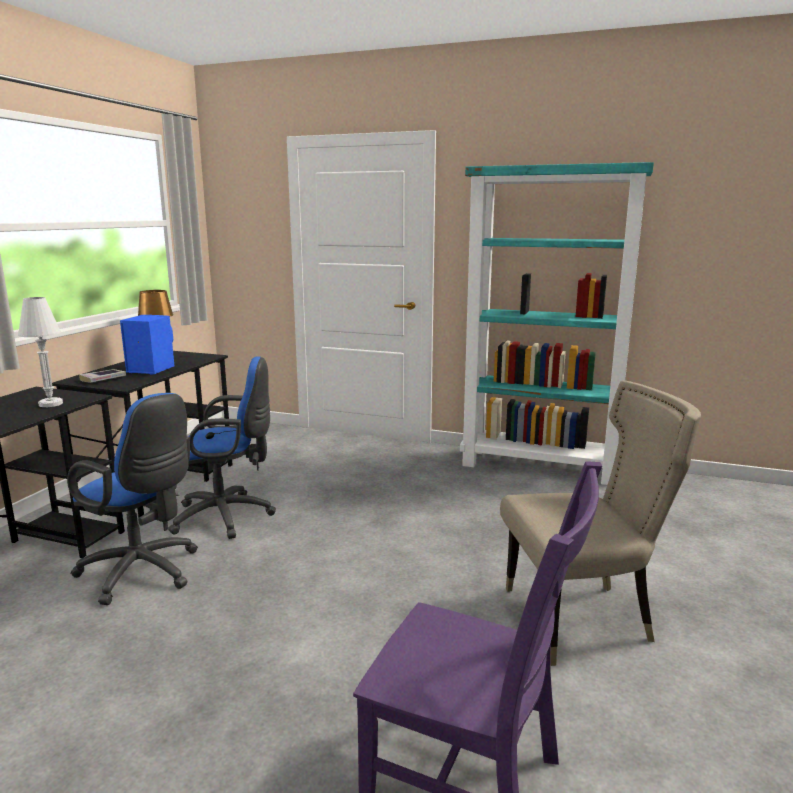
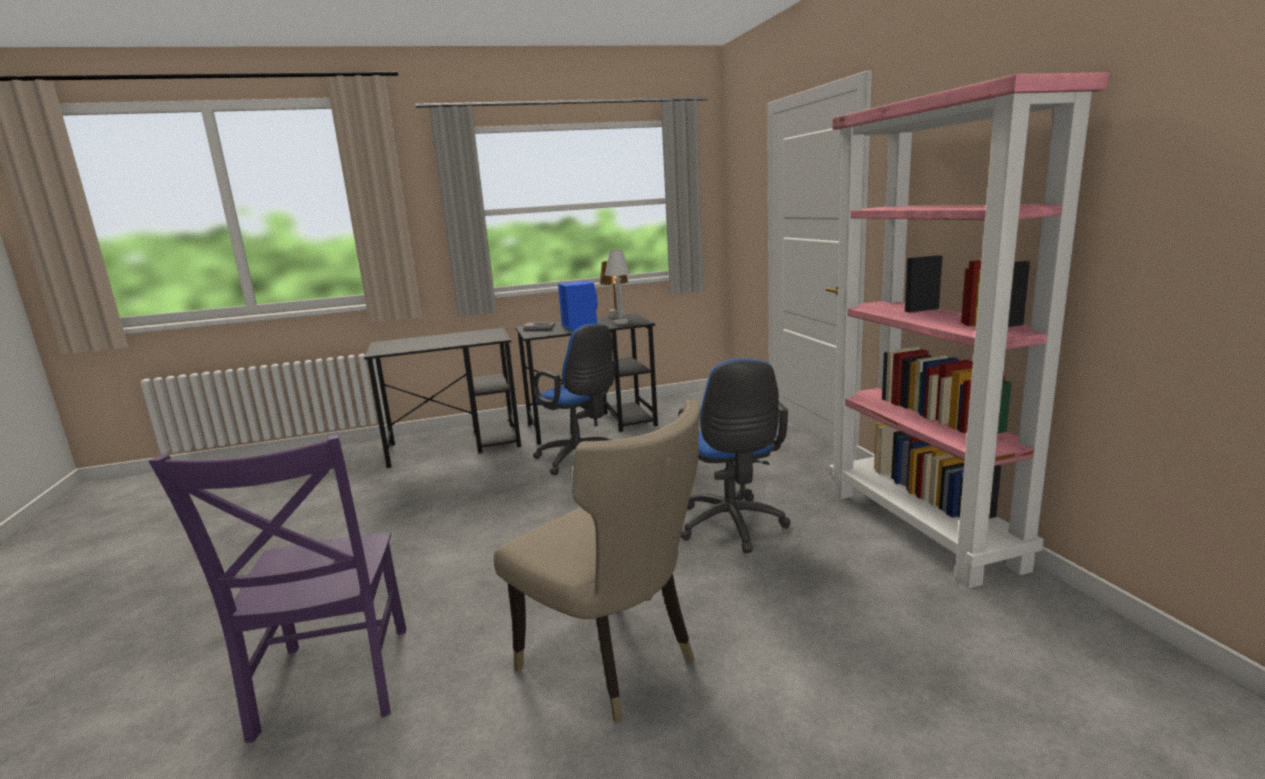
camera: 55 degrees right, 0 degrees up
(51, 404) = (474, 339): white table lamp -> white table lamp (620, 323)
(144, 573) = (481, 474): blue office chair -> blue office chair (732, 528)
(540, 466) = (922, 528): turquoise bookcase -> pink bookcase

